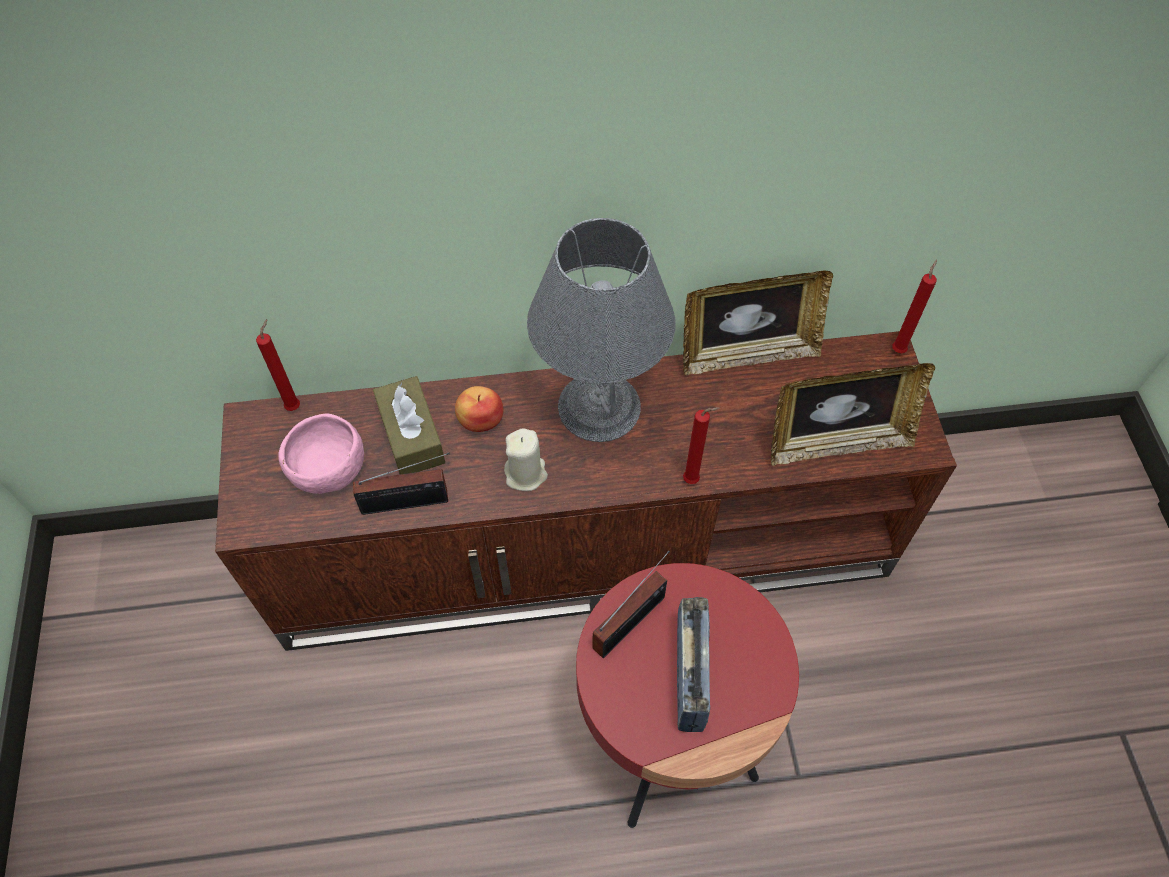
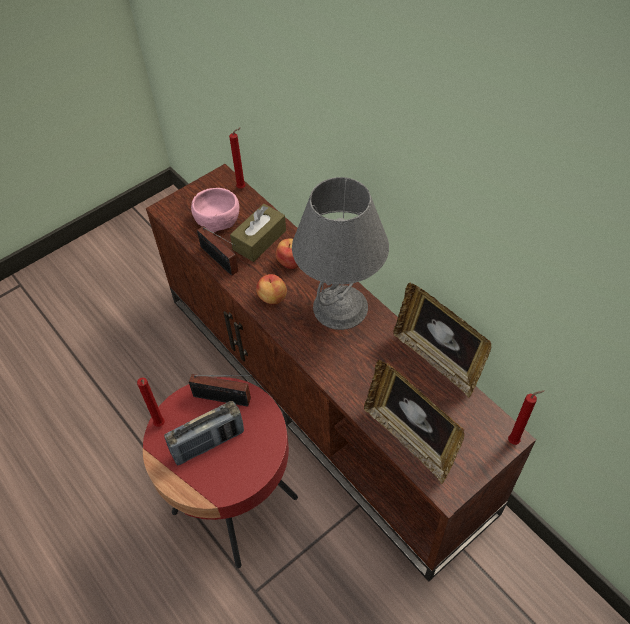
camera: 60 degrees right, 5 degrees down
(526, 474) = (272, 298): beige candle -> apple
(693, 480) = (325, 376): red candle -> red candle (160, 425)

